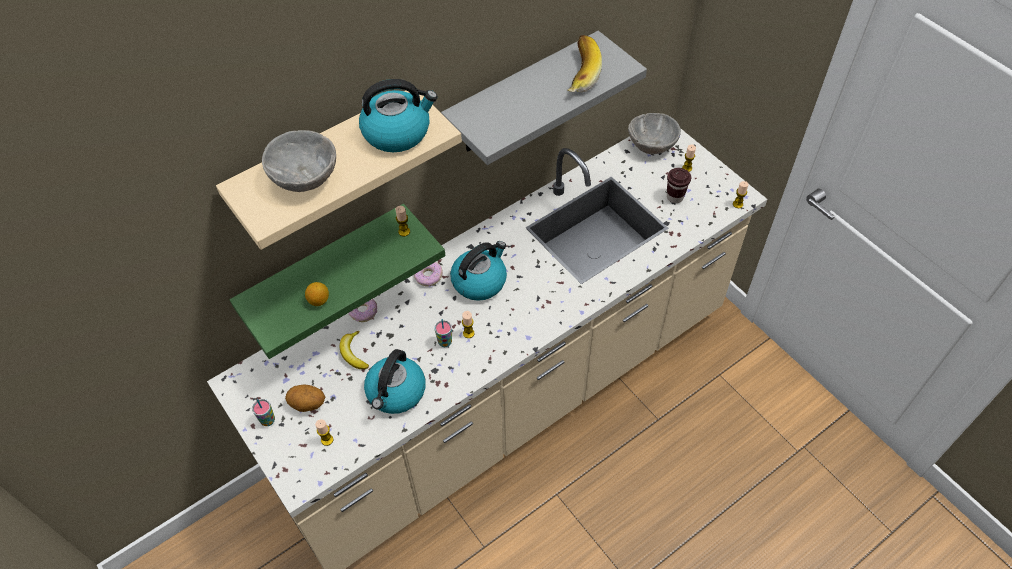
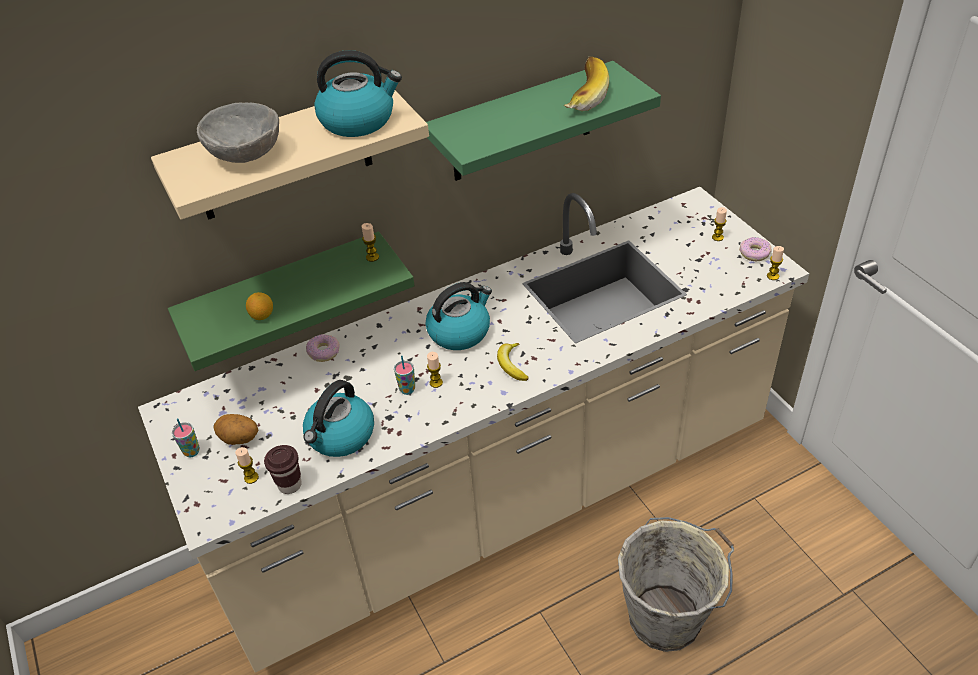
camera: 10 degrees right, 10 degrees down
(353, 353) = (303, 392): banana -> banana (511, 365)
(428, 276) = (403, 323): donut -> donut (754, 253)
(522, 95) = (522, 123): grey shelf -> green shelf
(651, 146) = (679, 214): grey bowl -> none
(661, 487) = (667, 617): none -> grey bucket
(675, 197) = (699, 264): brown cup -> brown cup (290, 485)

